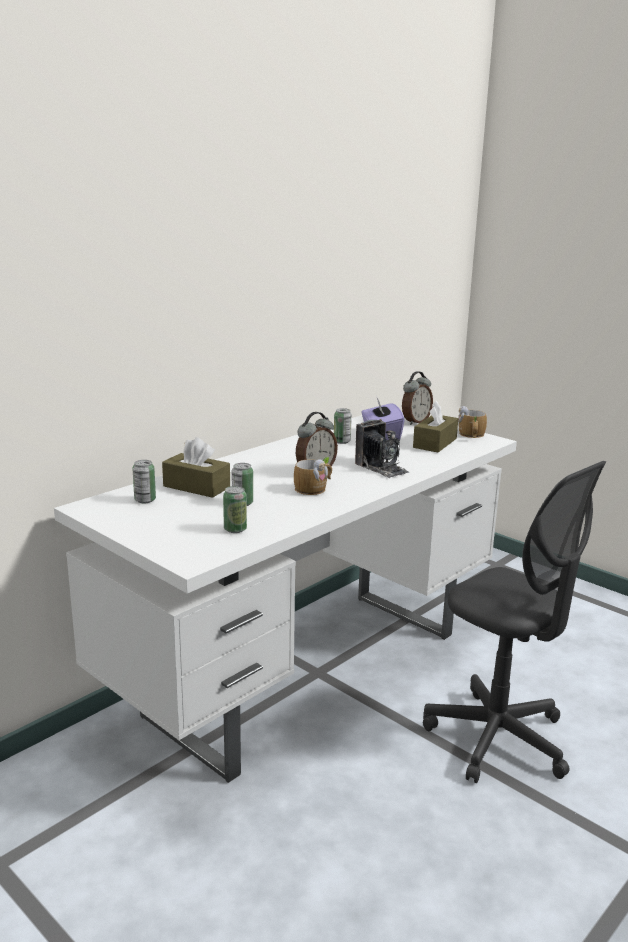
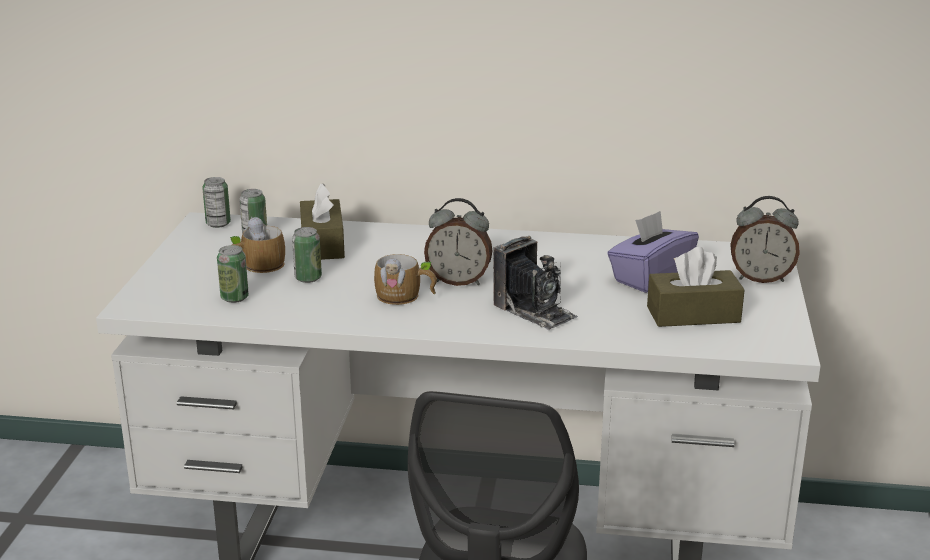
camera: 55 degrees right, 5 degrees up
(342, 441) = (591, 262): can -> can (218, 224)
(381, 468) = (534, 311): camera -> camera turned 60 degrees counterclockwise
(471, 436) = (775, 328): mug -> mug (256, 266)

